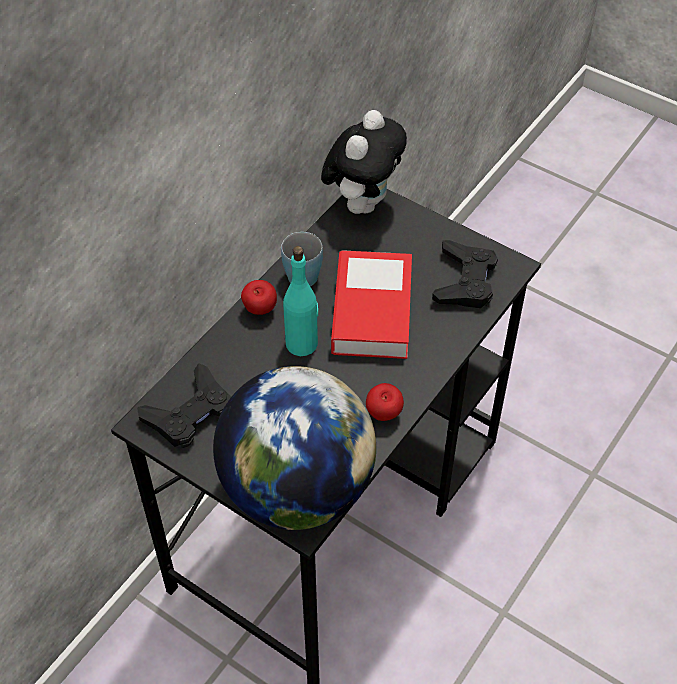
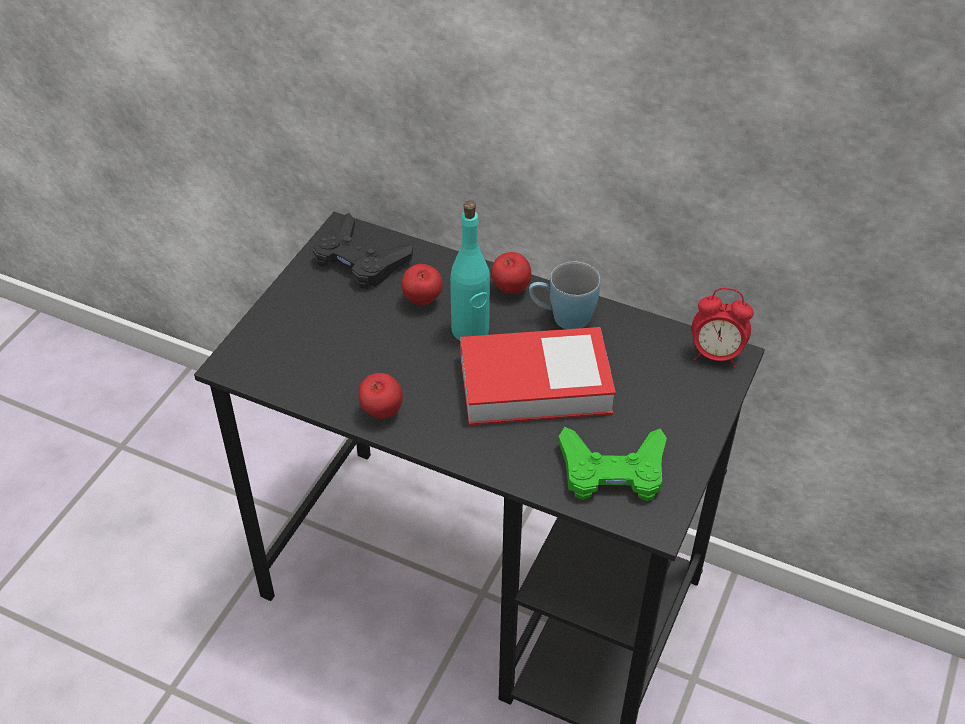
camera: 80 degrees right, 5 degrees down
(258, 372) = (422, 301): none -> apple
(297, 489) = (274, 353): globe -> none
(363, 202) = (715, 355): plush toy -> alarm clock
(465, 281) = (612, 471): black game controller -> green game controller

